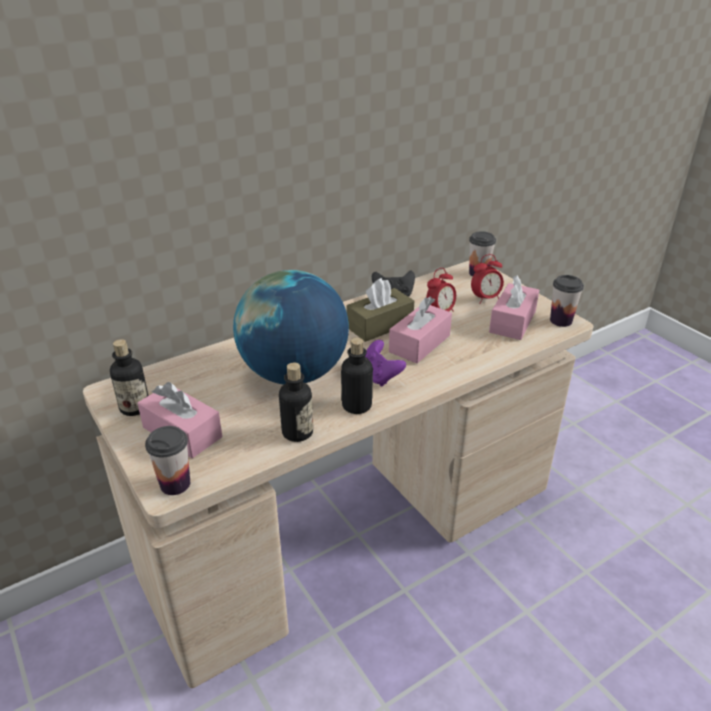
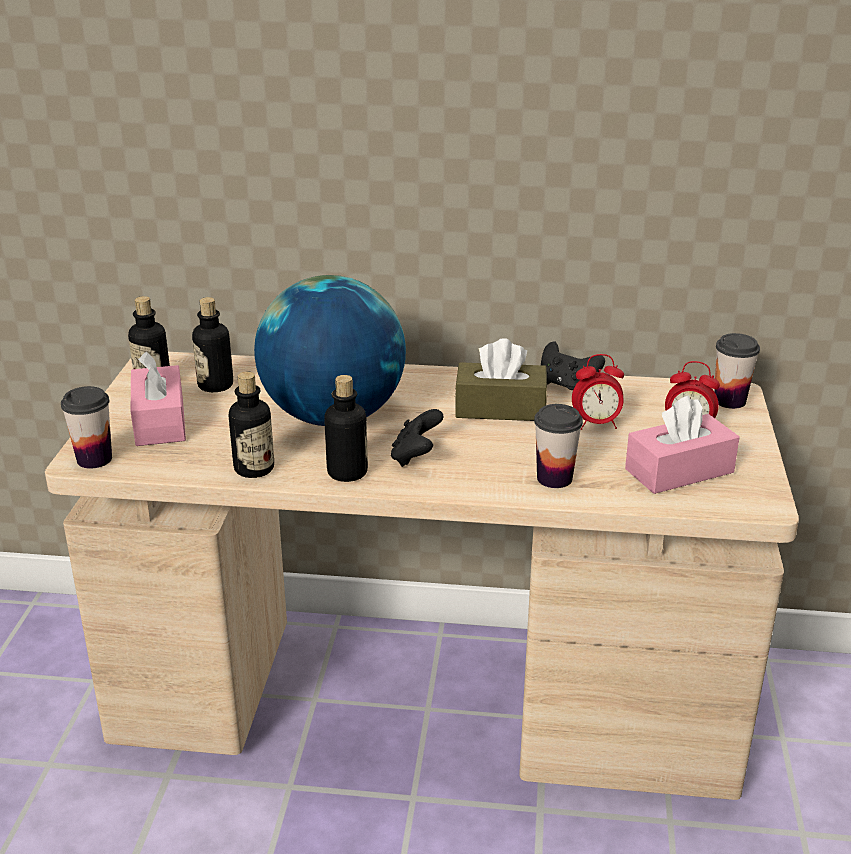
camera: 40 degrees right, 5 degrees down
(183, 388) = (215, 385): none -> bottle
(380, 376) = (416, 457): purple game controller -> black game controller
(419, 343) = (515, 445): pink tissue box -> none
(561, 321) = (753, 497): cup -> cup (554, 478)

